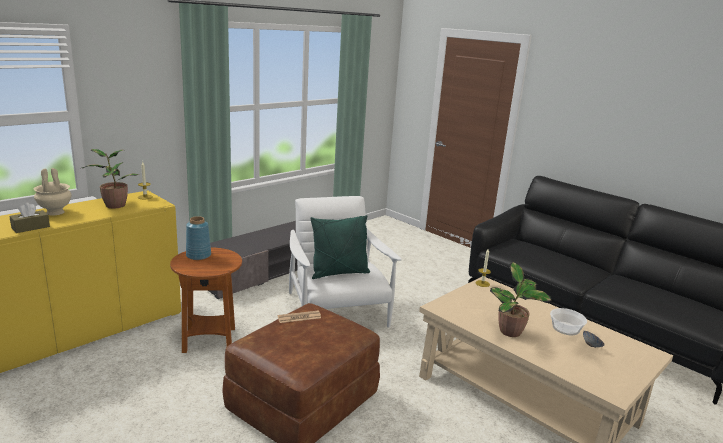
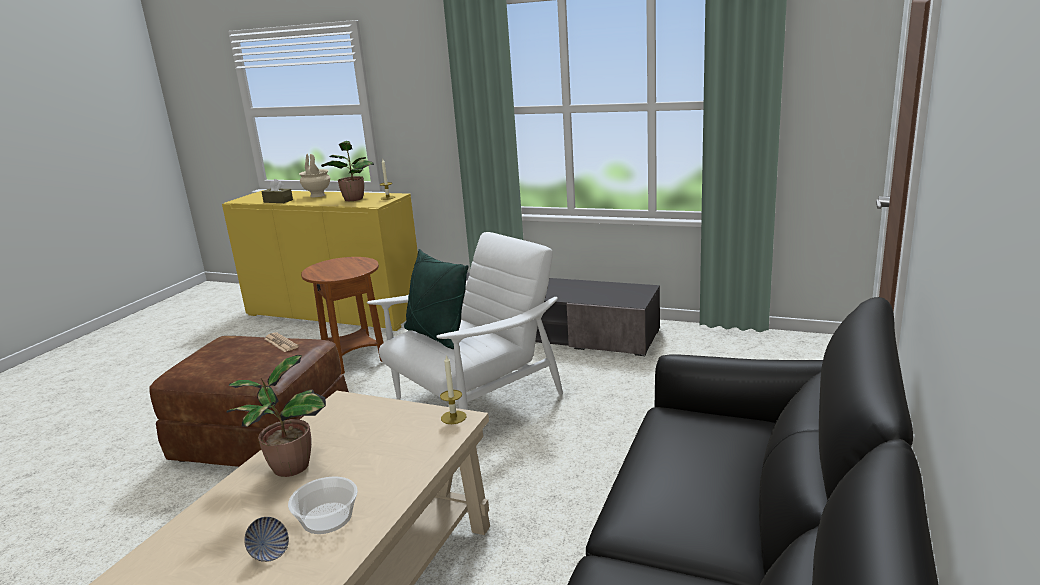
camera: 70 degrees right, 0 degrees up
(199, 255) = (349, 263): blue vase -> none

